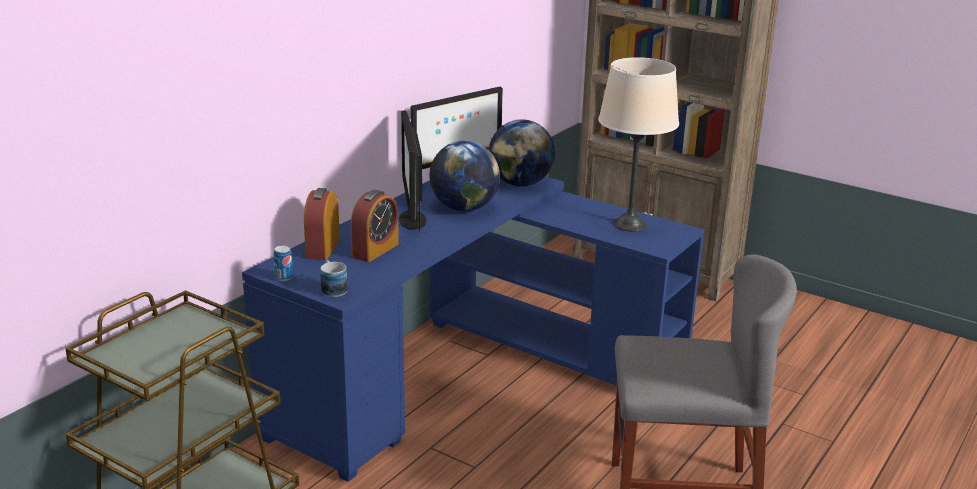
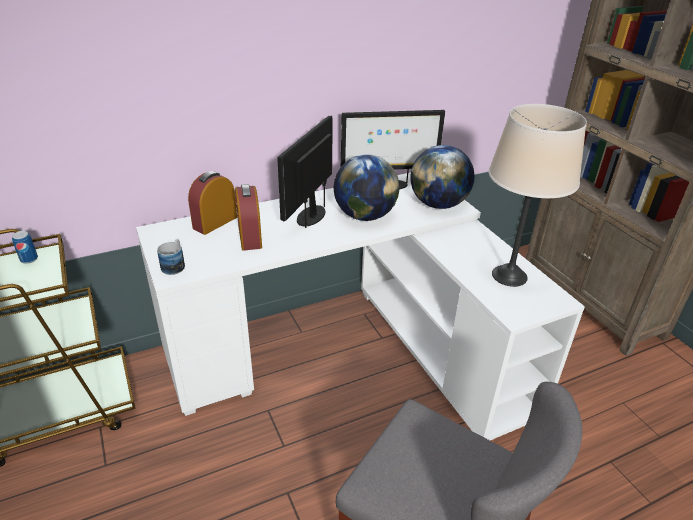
camera: 30 degrees right, 10 degrees up
(284, 277) = (155, 242): can -> can (29, 259)
(375, 250) = (250, 237): alarm clock -> alarm clock turned 105 degrees clockwise
(469, 373) = (354, 350): blue desk -> white desk

